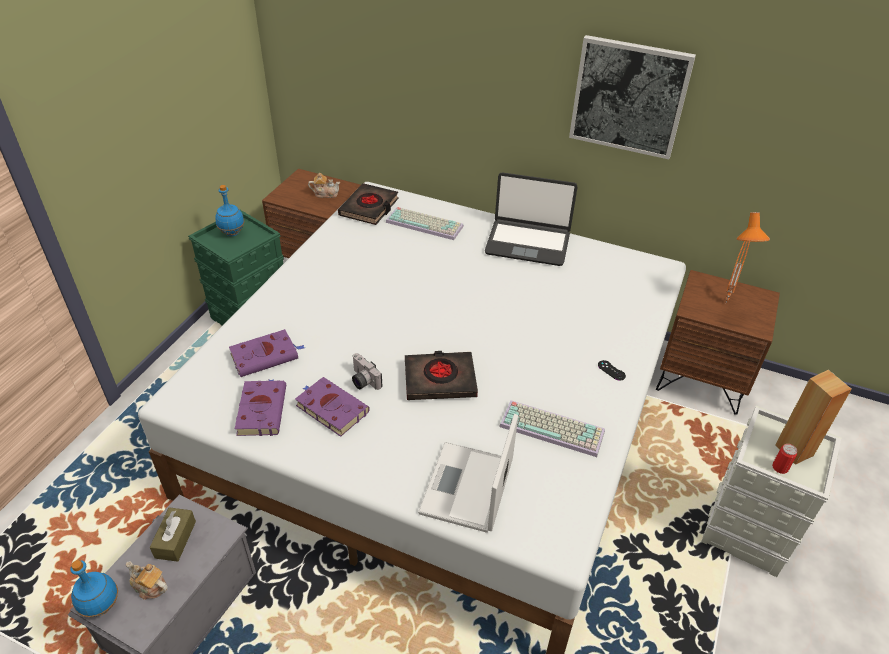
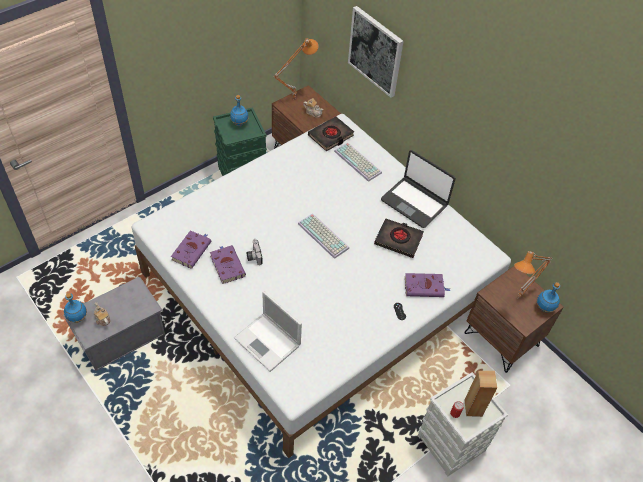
camera: 25 degrees right, 10 degrees up
(175, 539) = (125, 300): brown tissue box -> none
(266, 356) = (211, 218): purple book -> purple book (425, 287)
(288, 186) = (294, 98): none -> orange table lamp
(440, 380) = (296, 274): black book -> black book (398, 240)
(467, 488) = (268, 342): laptop -> laptop turned 90 degrees counterclockwise
(553, 428) = (339, 330): keyboard -> keyboard (324, 236)
(629, 97) = (495, 139): picture -> picture (376, 51)
(761, 302) = (544, 308): none -> blue bottle

